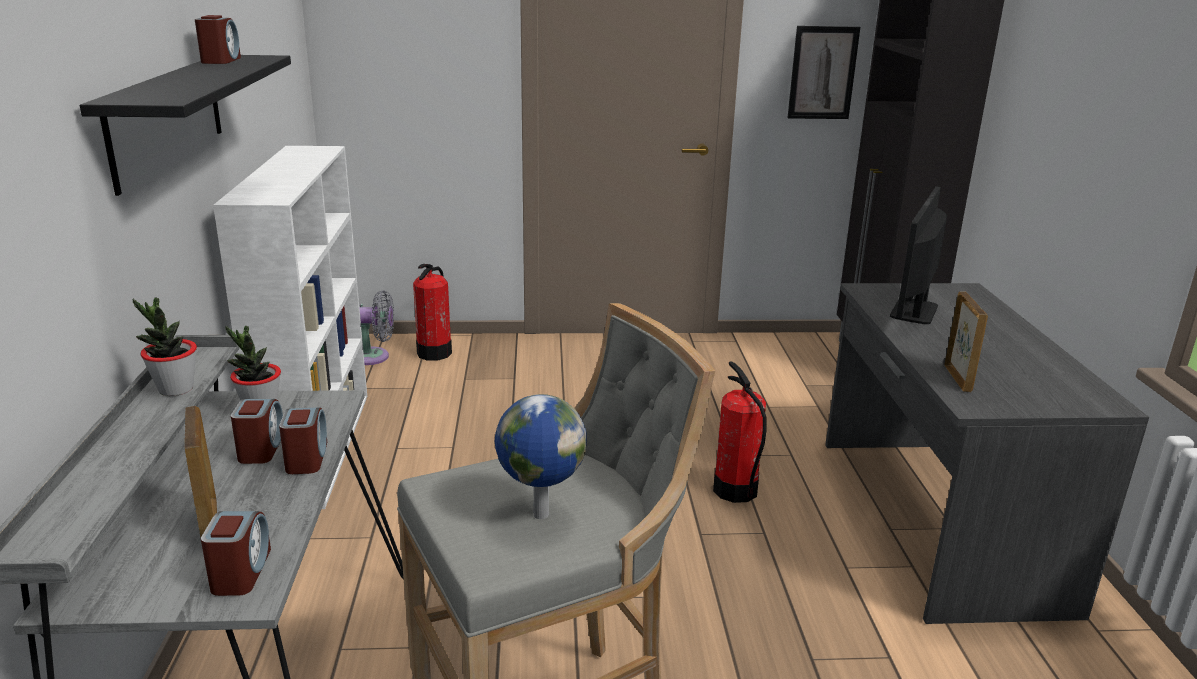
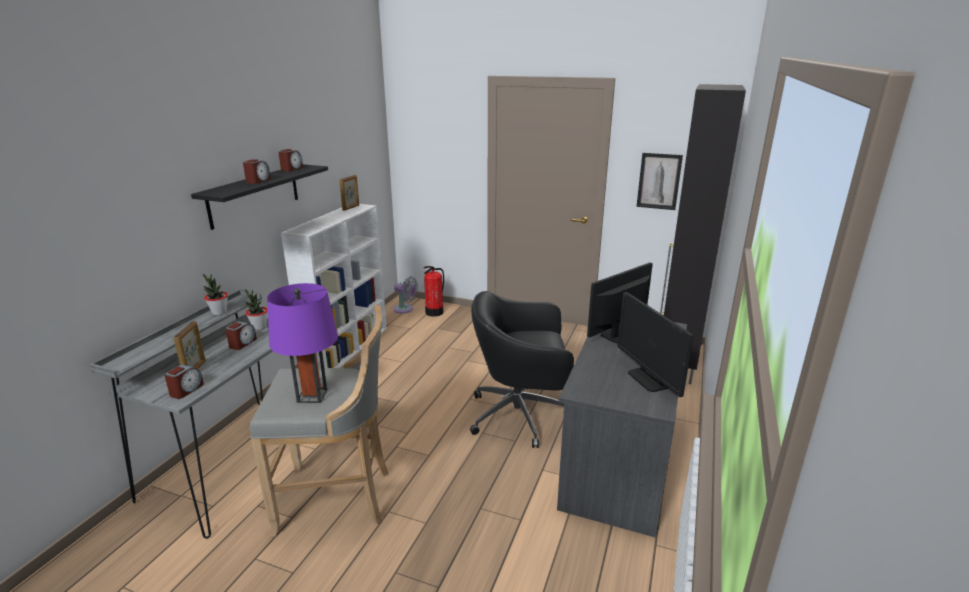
camera: 25 degrees right, 0 degrees up
(307, 458) = (253, 351): alarm clock -> alarm clock (258, 181)
(539, 514) = (312, 395): globe -> purple table lamp
(735, 490) = (521, 415): fire extinguisher -> black office chair
(958, 378) = (590, 376): picture frame -> picture frame (351, 208)
(1039, 366) = (649, 379): none -> monitor

